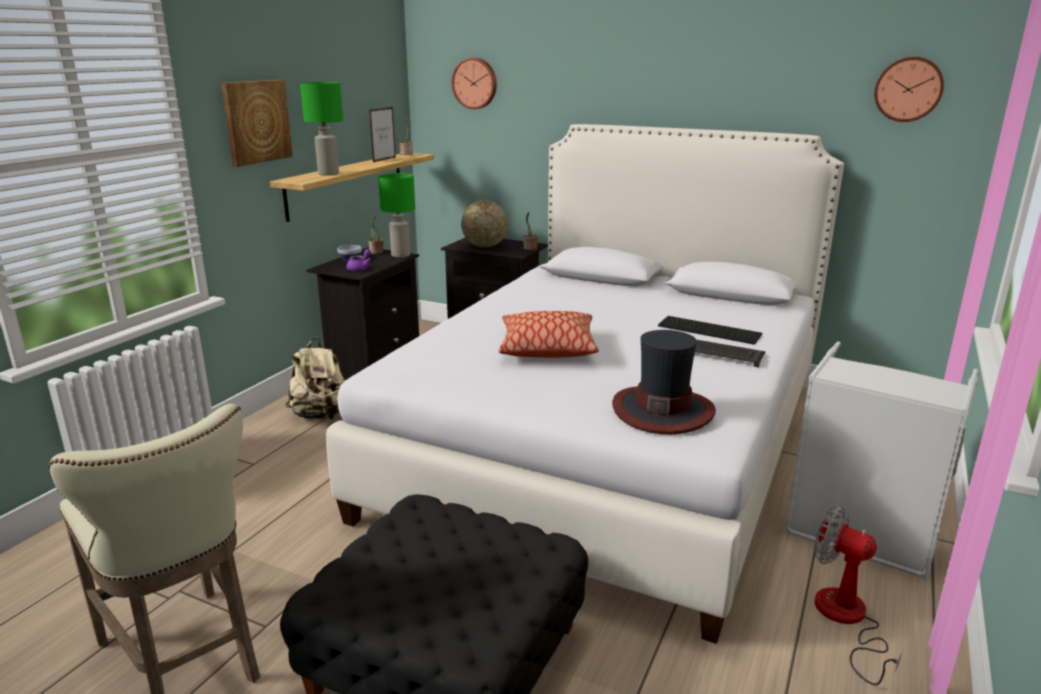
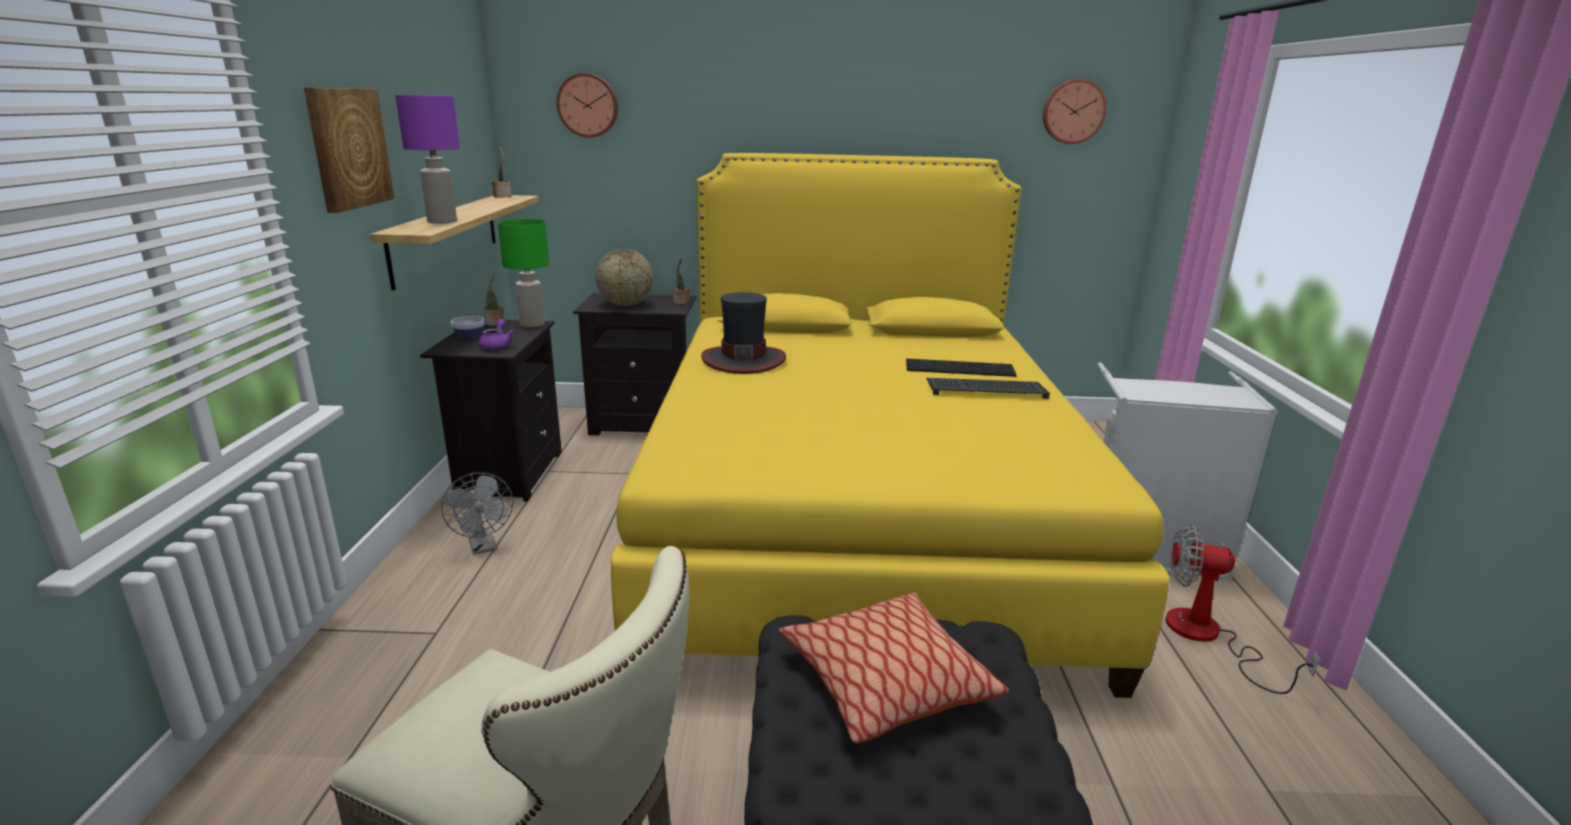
camera: 25 degrees left, 0 degrees up
(321, 415) = (484, 547): beige backpack -> grey fan
(328, 174) = (441, 221): green table lamp -> purple table lamp
(384, 160) = (486, 203): picture frame -> none
(547, 348) = (827, 410): pillow -> pillow (885, 681)
(607, 446) = (855, 513): white bed -> yellow bed
(662, 410) = (1023, 458): hat -> hat (743, 360)

